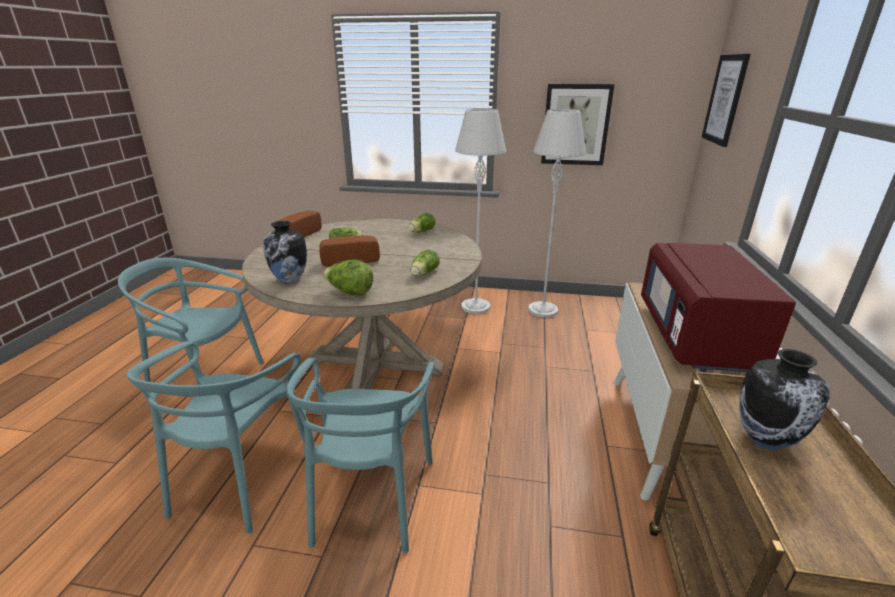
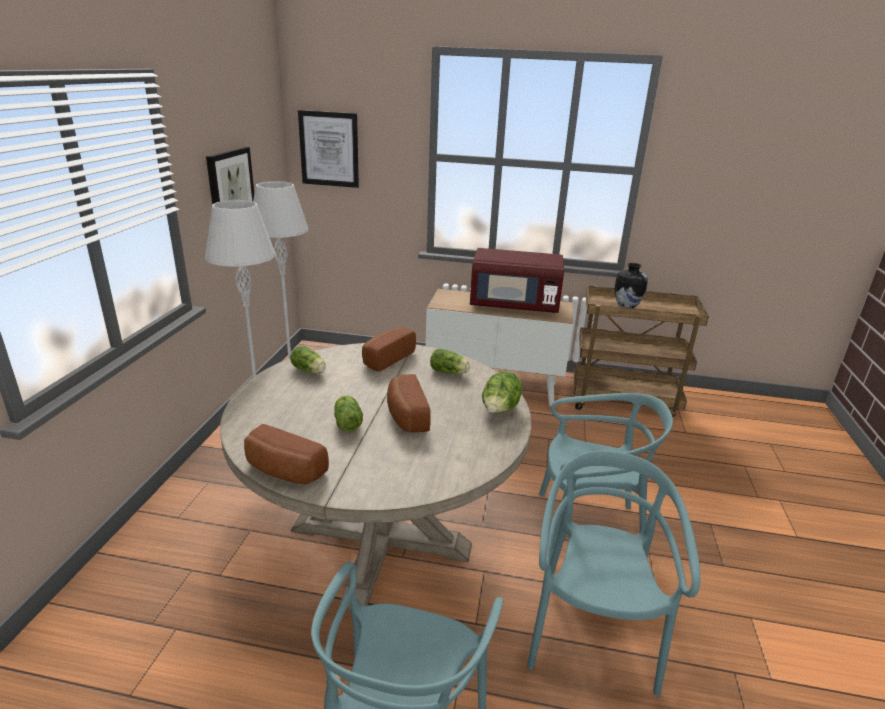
camera: 90 degrees left, 0 degrees up
(241, 479) = (591, 632): turquoise chair -> turquoise chair turned 90 degrees counterclockwise
(290, 280) = (468, 453): vase -> none
(446, 251) = (386, 358): none -> bread

